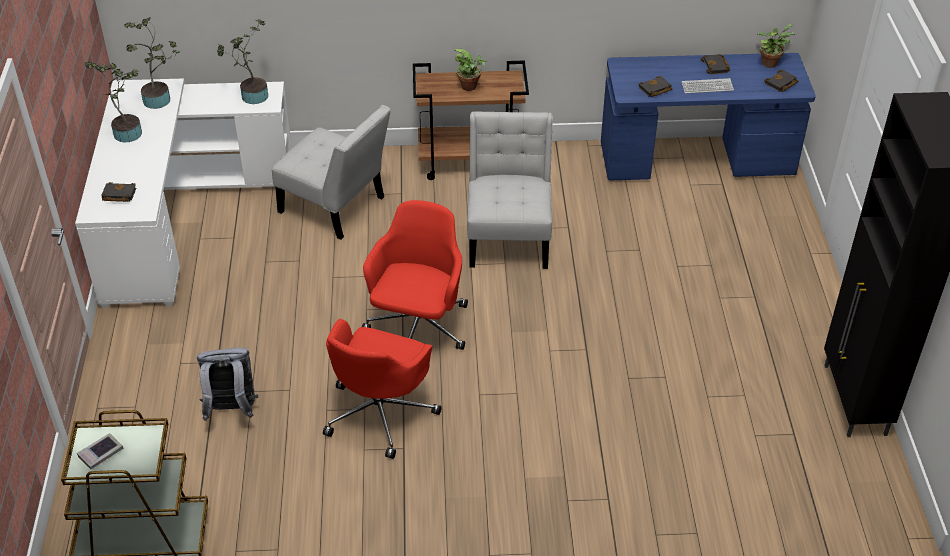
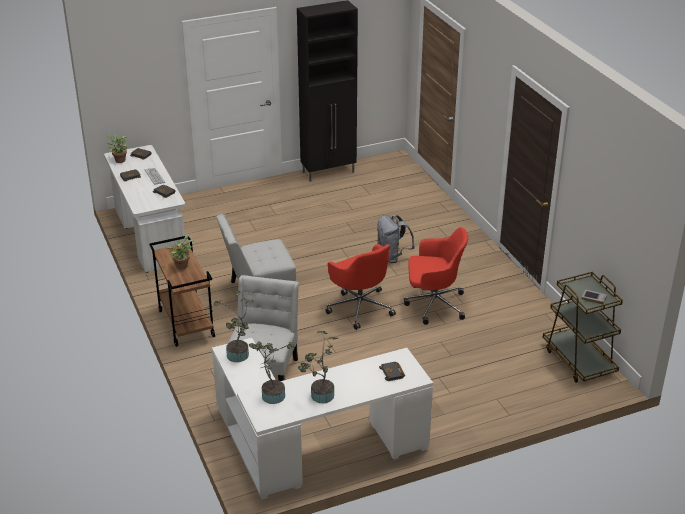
camera: 110 degrees left, 10 degrees down
(231, 410) = (471, 359): grey backpack -> grey backpack (392, 256)
(418, 327) = (360, 307): red office chair -> red office chair turned 120 degrees counterclockwise
(696, 160) = (149, 237): blue desk -> white desk

